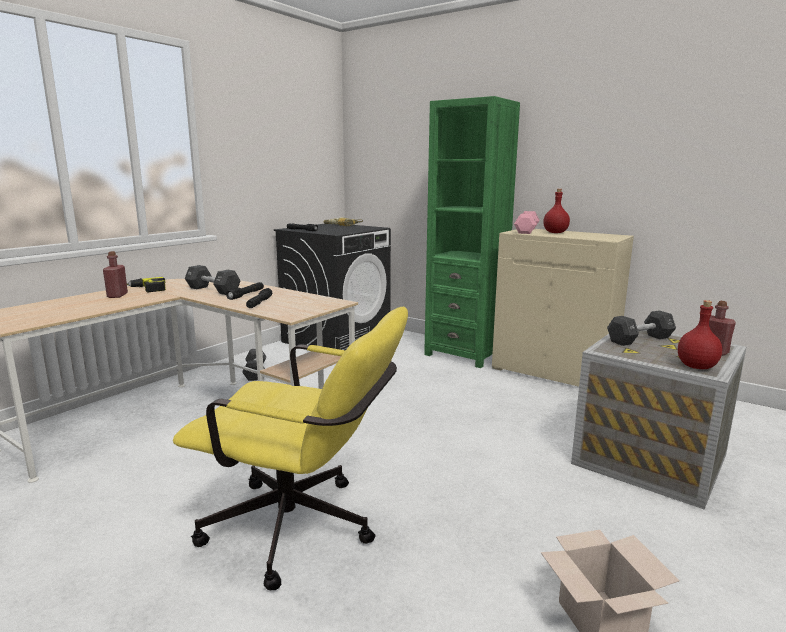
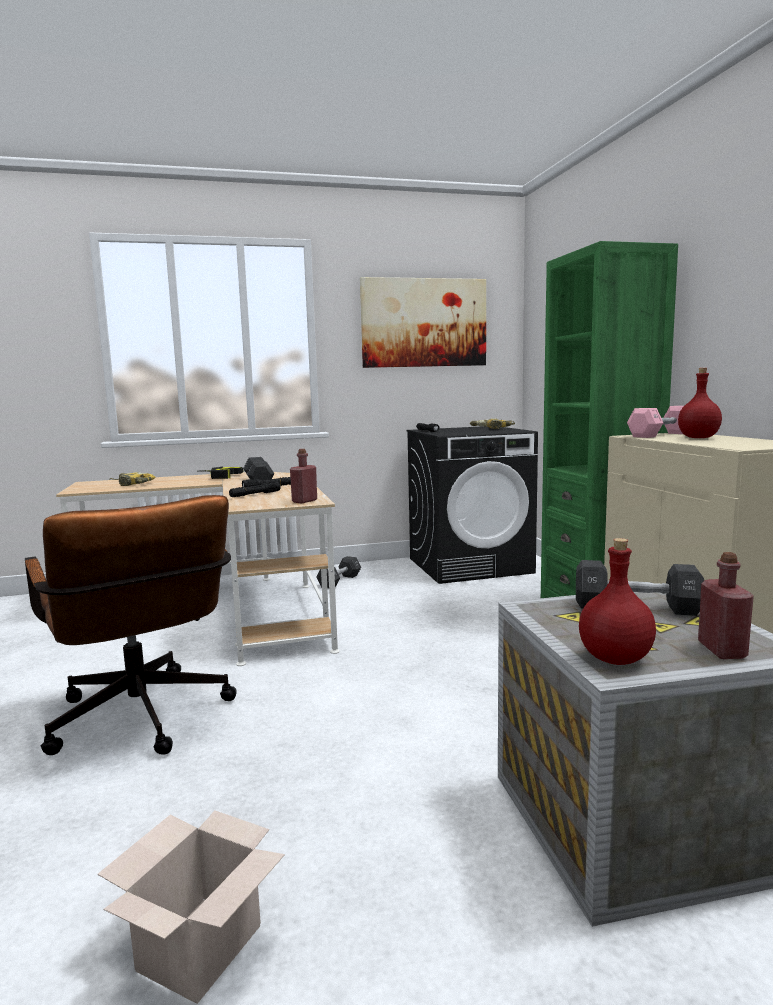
camera: 40 degrees right, 5 degrees down
(62, 309) = (130, 484): none -> power drill
(117, 295) = (188, 479): red bottle -> red bottle (304, 501)
(281, 133) = (424, 323): none -> picture
(303, 530) = (143, 722): yellow office chair -> brown office chair

